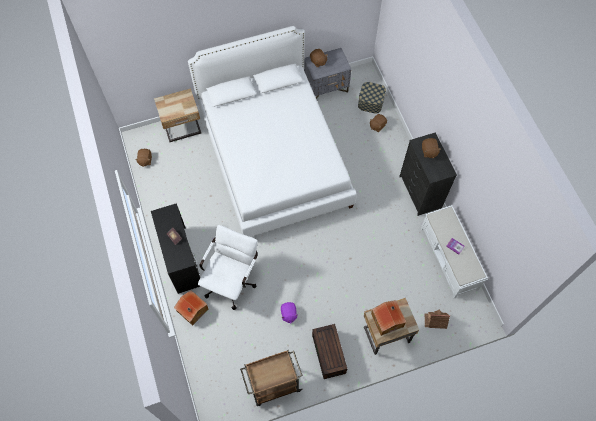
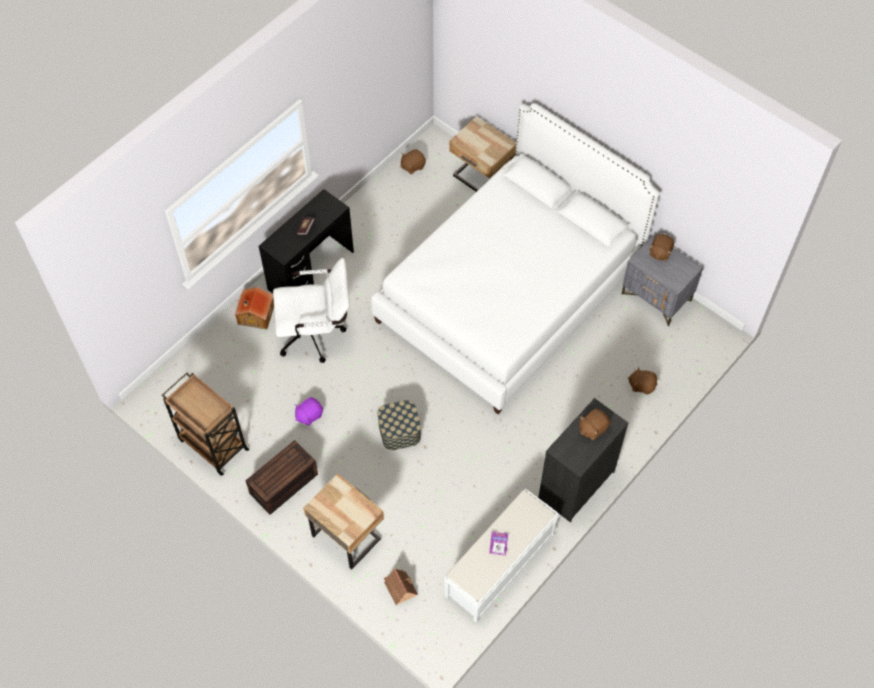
camera: 60 degrees right, 5 degrees down
(371, 102) = (673, 360): storage box -> storage box (399, 431)
(387, 319) = (341, 503): toy house -> none

